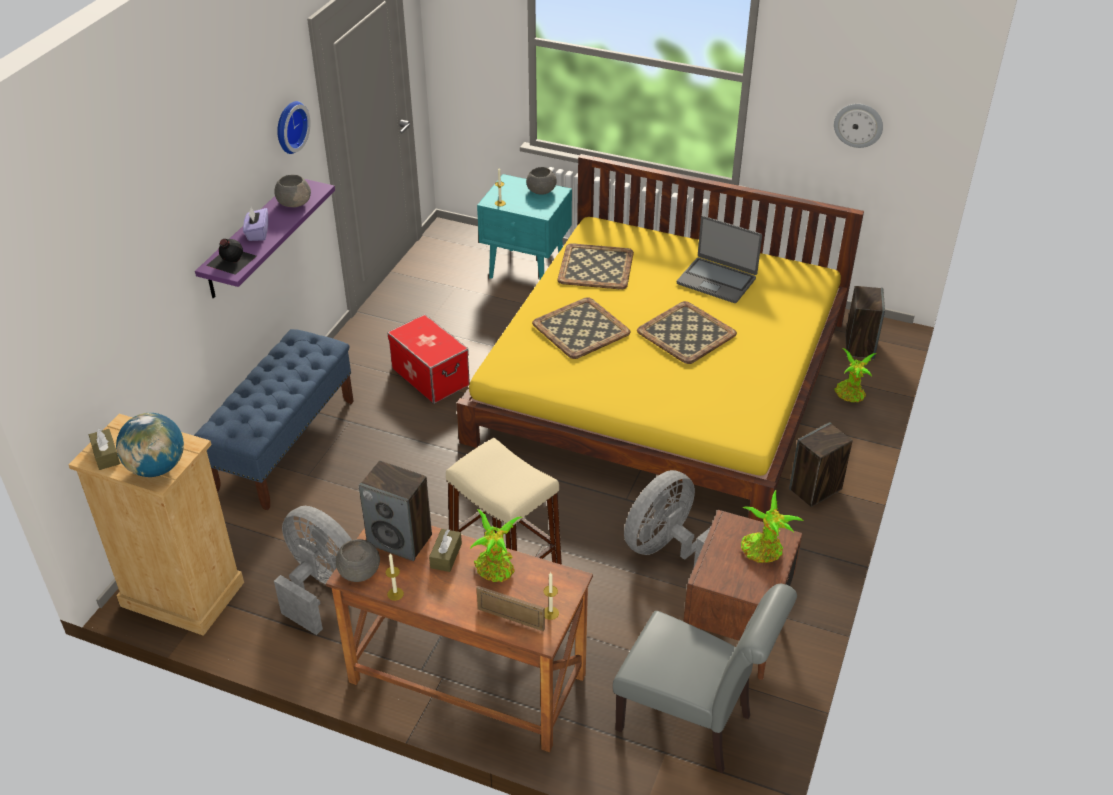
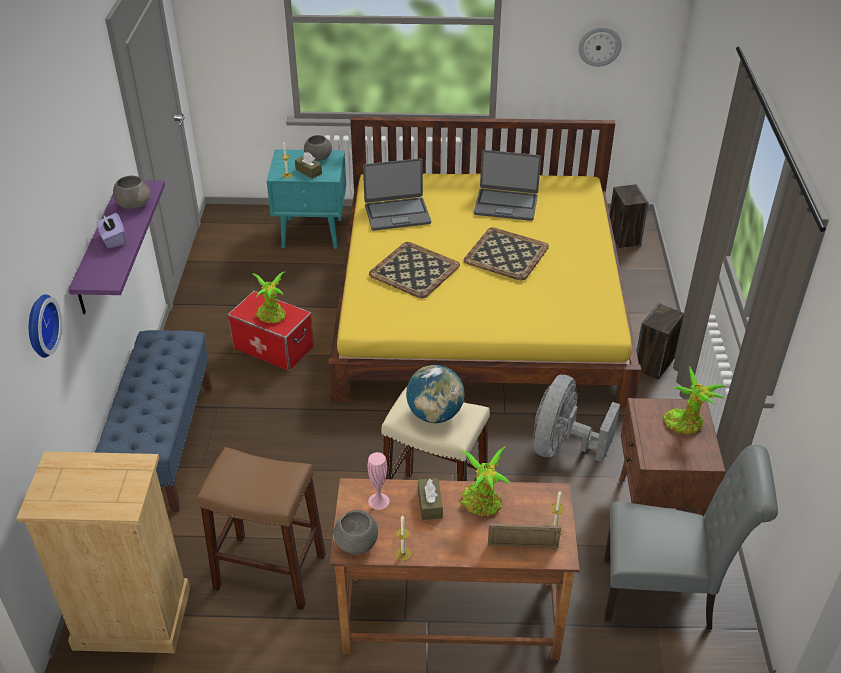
camera: 20 degrees left, 0 degrees up
(106, 455) = (54, 497): brown tissue box -> brown tissue box (308, 171)
(157, 468) = (117, 496): globe -> globe (435, 414)
(230, 260) = (100, 271): black bottle -> none
(289, 126) = (109, 129): wall clock -> wall clock (39, 325)
(321, 588) = (270, 571): grey fan -> brown stool
(400, 540) = (378, 501): speaker -> pink vase
(596, 266) = (397, 214): tray -> laptop
(850, 395) = (638, 279): potted plant -> potted plant (272, 316)

